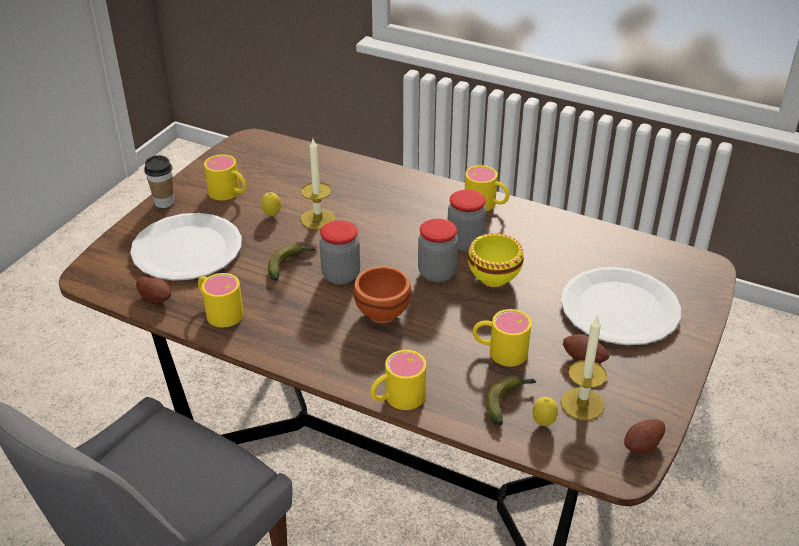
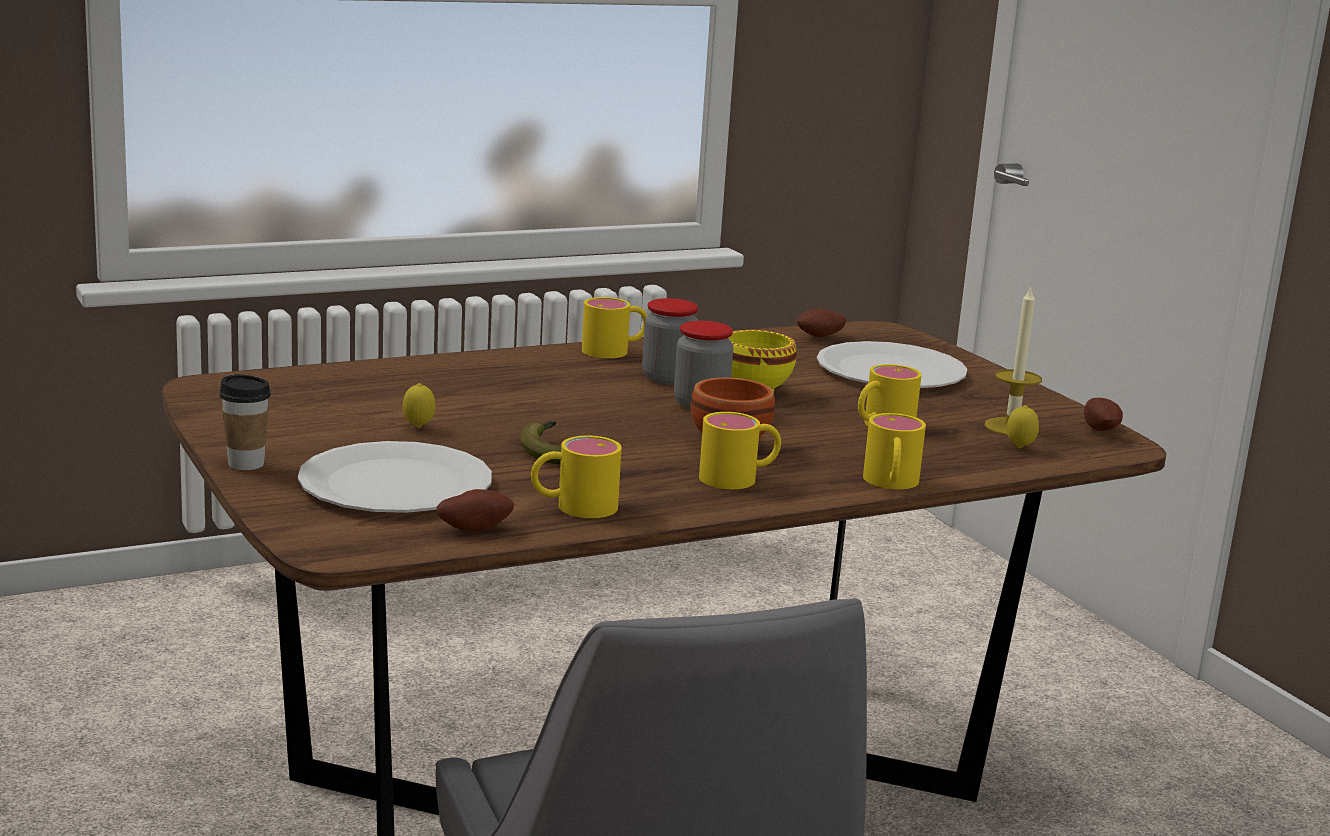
camera: 55 degrees left, 20 degrees down
(229, 193) = (313, 430): yellow mug -> yellow mug (739, 478)
(318, 219) = (478, 412): candle -> none
(341, 275) = (619, 438): jar -> none
(508, 401) = (966, 448): banana -> none
(583, 360) = (947, 406): potato -> potato (820, 337)

